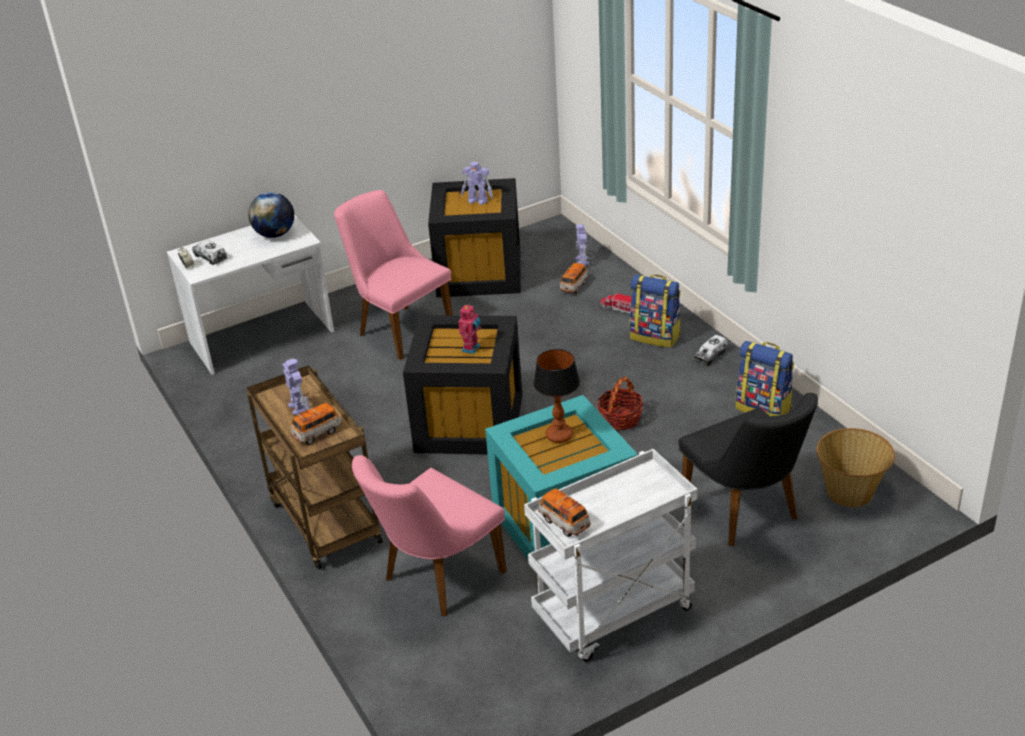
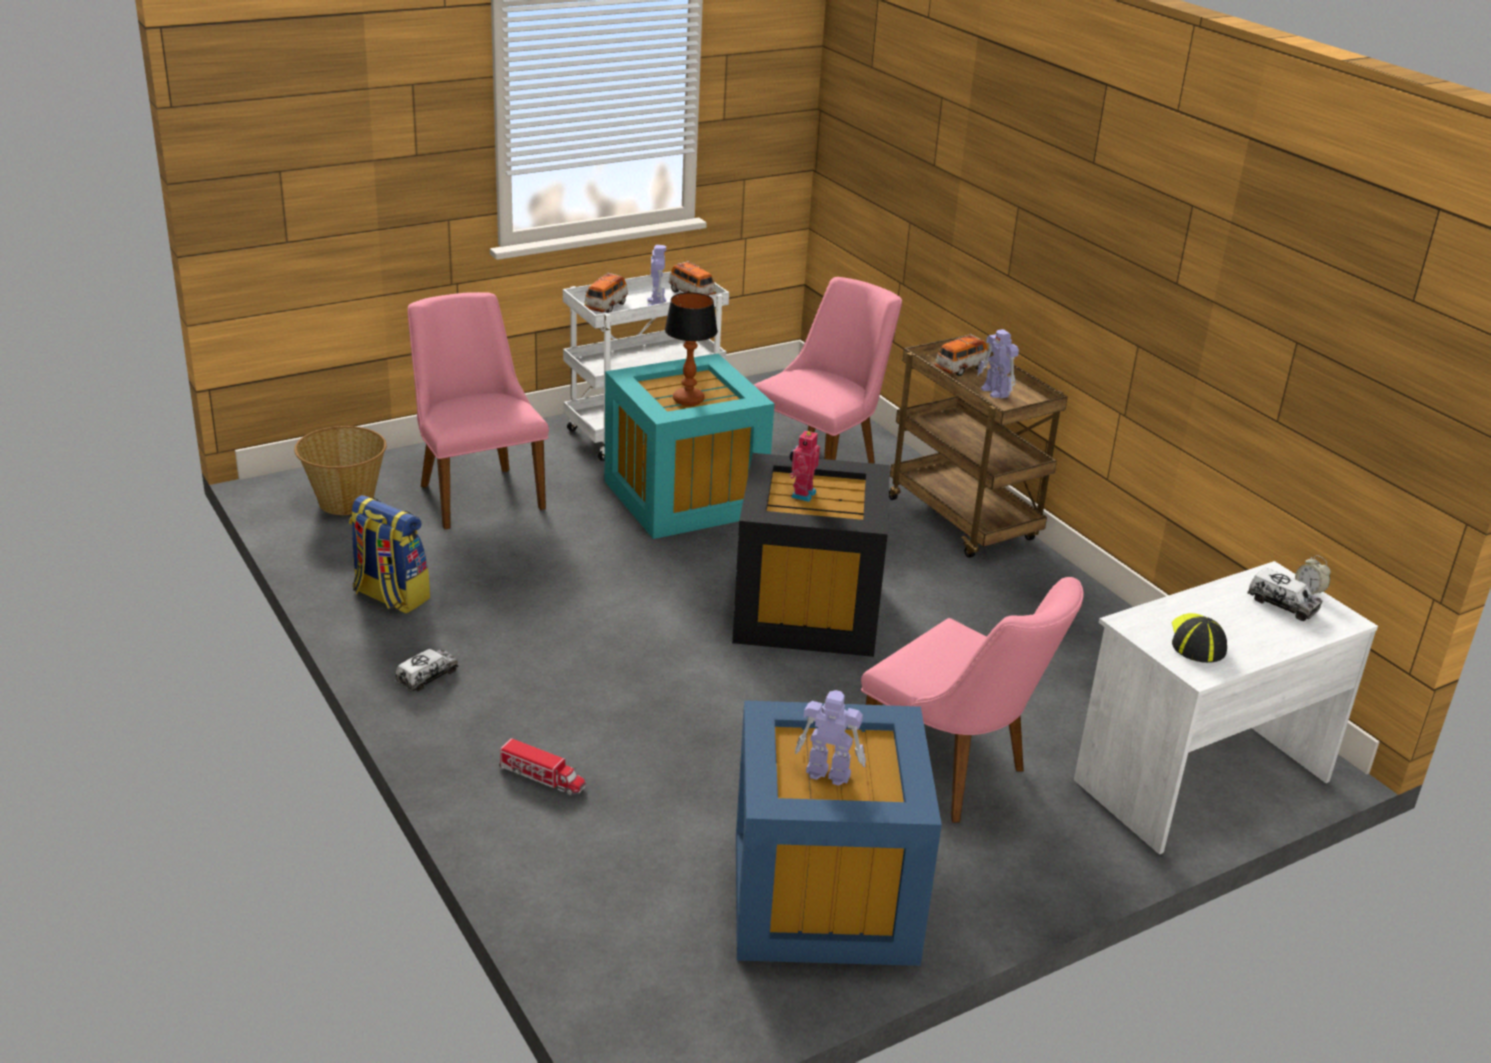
camera: 175 degrees right, 5 degrees down
(275, 234) = (1196, 641): globe -> cap
(480, 272) = (821, 899): black storage box -> blue storage box
(574, 286) = (627, 842): toy car -> toy car (606, 307)
(582, 261) = (600, 909): toy robot -> toy robot (656, 303)
(620, 419) = (594, 599): basket -> none
(655, 336) = (503, 718): backpack -> none
(747, 515) = (476, 491): black chair -> pink chair

